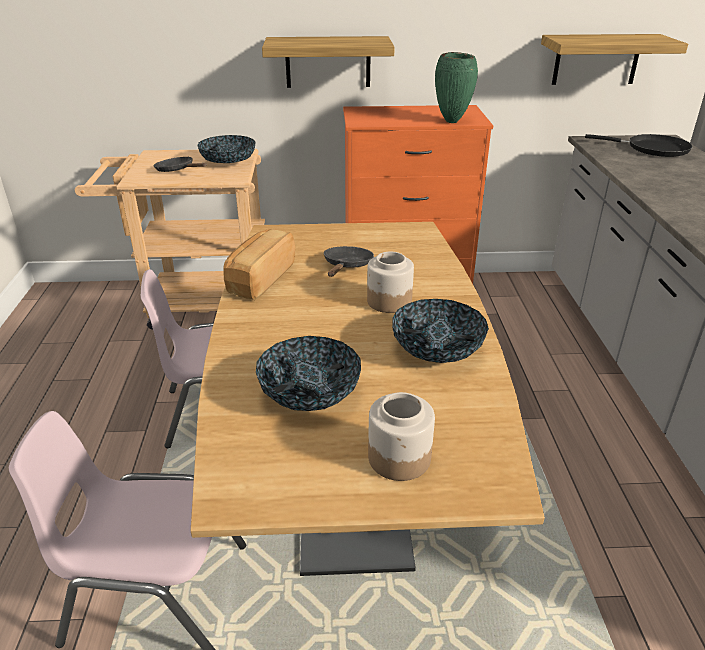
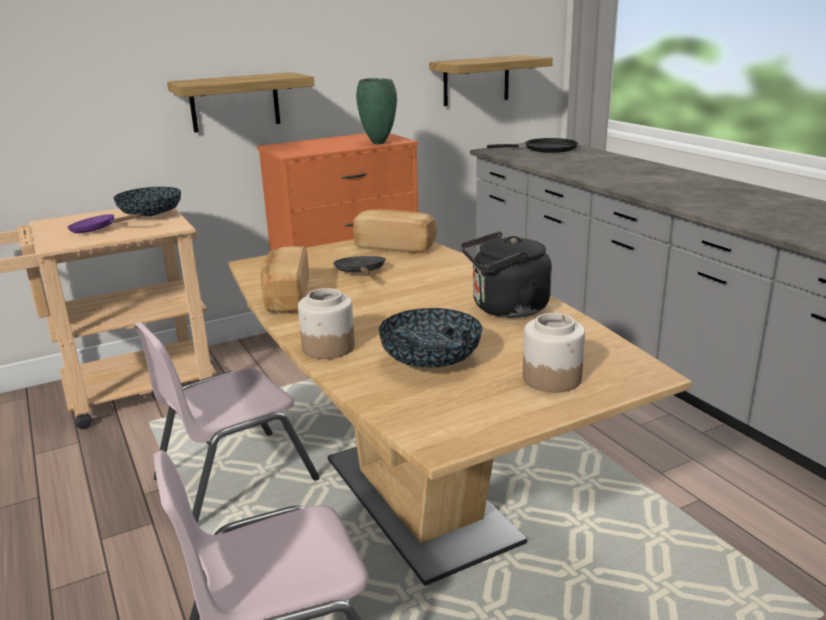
camera: 25 degrees left, 10 degrees down
(178, 170) = (98, 230): black frying pan -> purple frying pan
(388, 301) = (427, 288): jar -> jar (327, 347)
(406, 241) = (395, 246): none -> bread
(437, 350) = (505, 309): bowl -> black kettle

